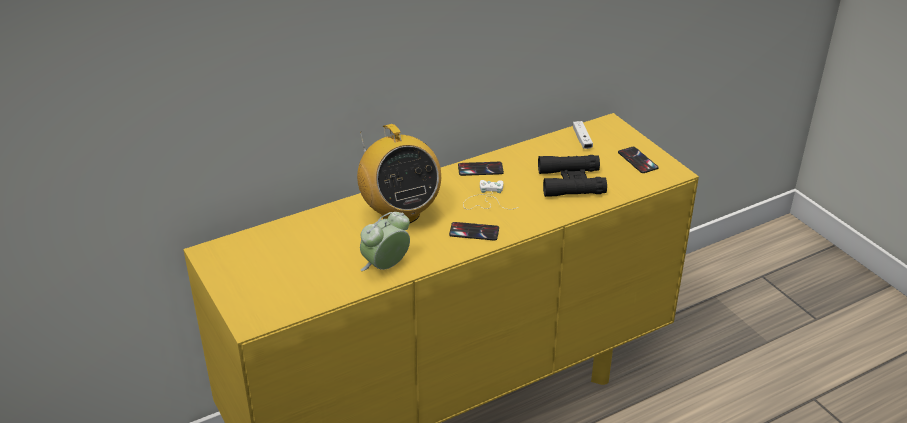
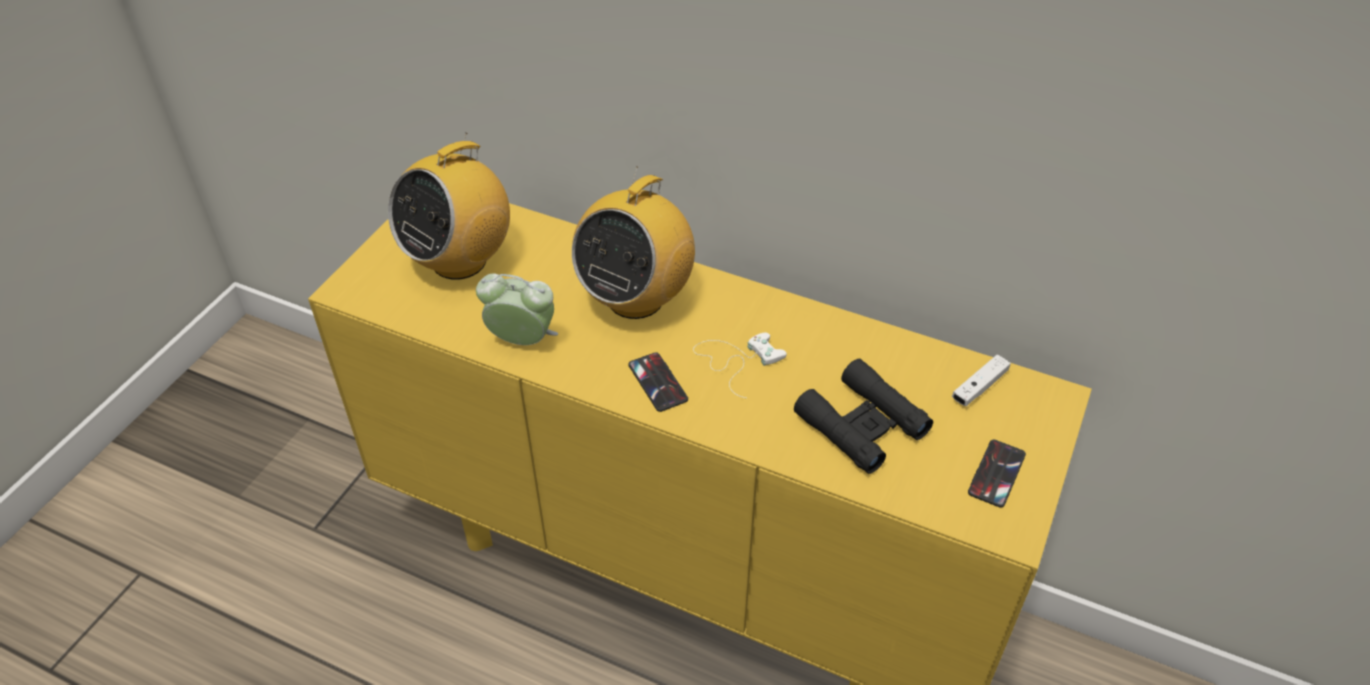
camera: 55 degrees right, 10 degrees up
(284, 265) = (460, 260): none -> radio
(480, 169) = (797, 321): phone -> none

